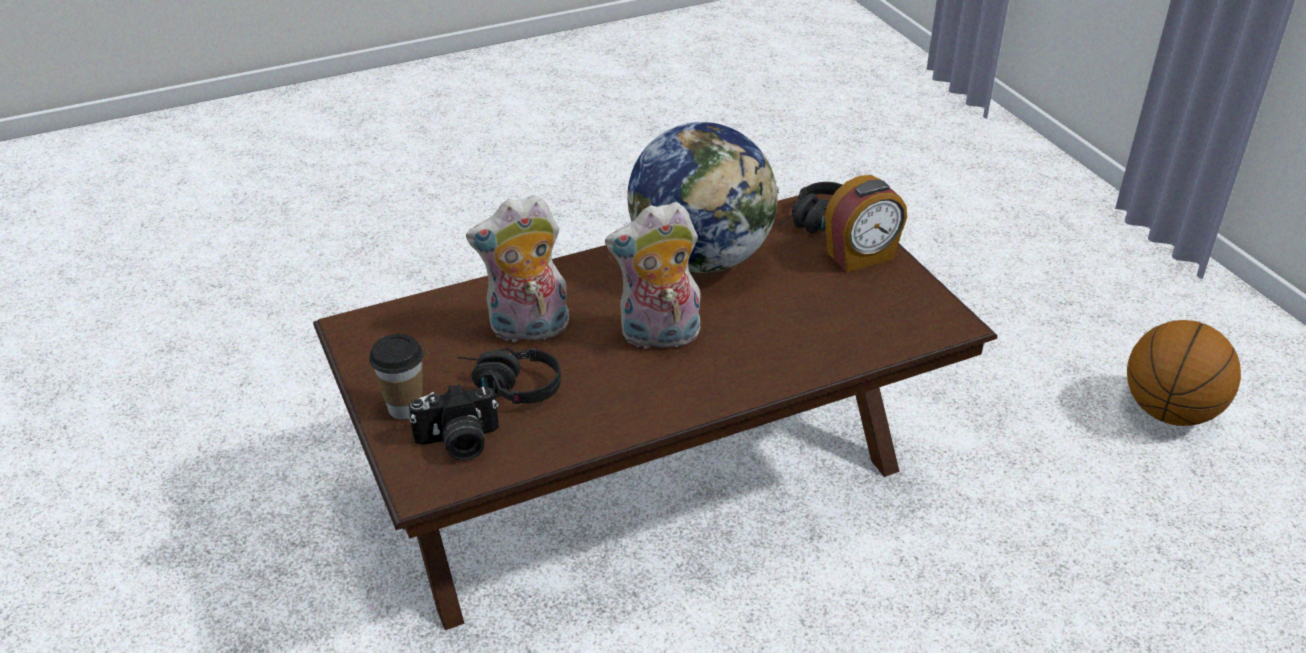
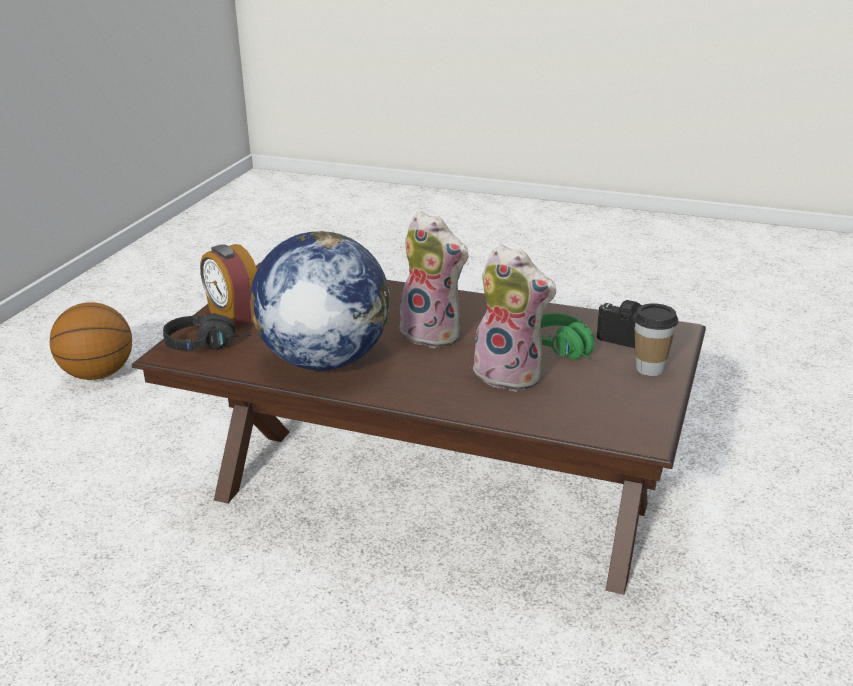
camera: 135 degrees left, 10 degrees down
(507, 387) = (568, 351): black headphones -> green headphones
(861, 257) = (233, 316): alarm clock -> alarm clock turned 150 degrees counterclockwise

